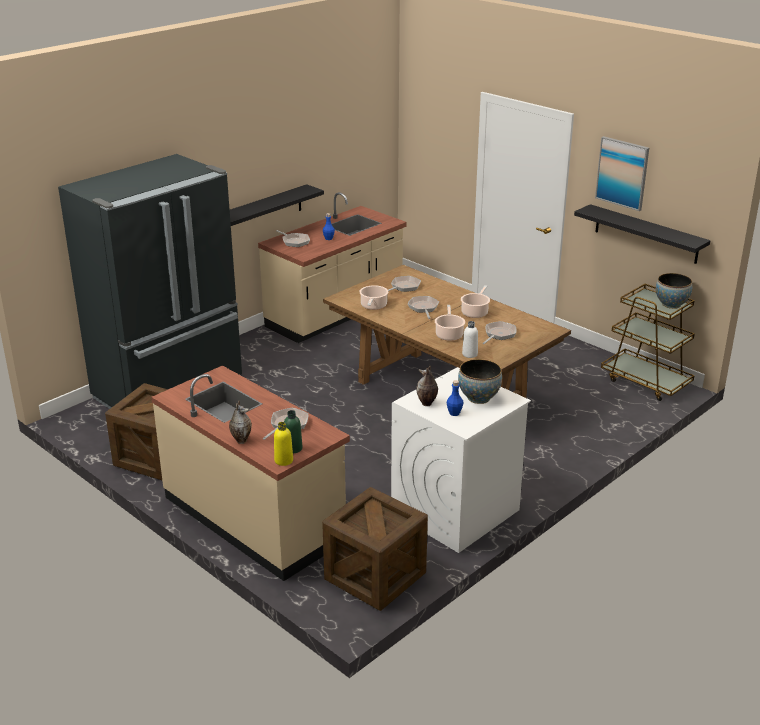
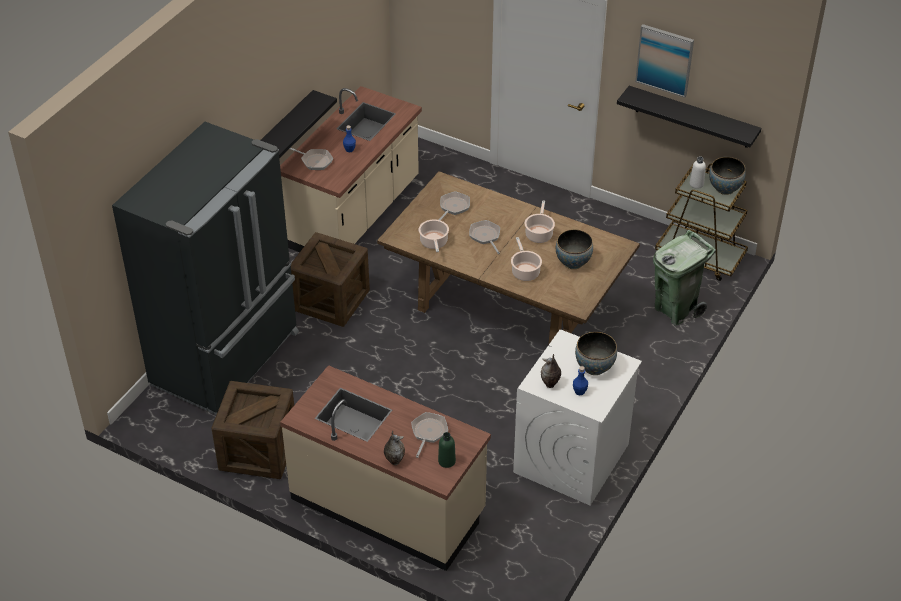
camera: 15 degrees left, 15 degrees up
(283, 460) = (445, 478): yellow bottle -> none
(375, 576) = (526, 547): crate -> crate (331, 300)
(469, 354) = (555, 296): white bottle -> white bottle (696, 184)
(499, 334) = (573, 262): frying pan -> bowl
(607, 416) = (676, 310): none -> green trash can

